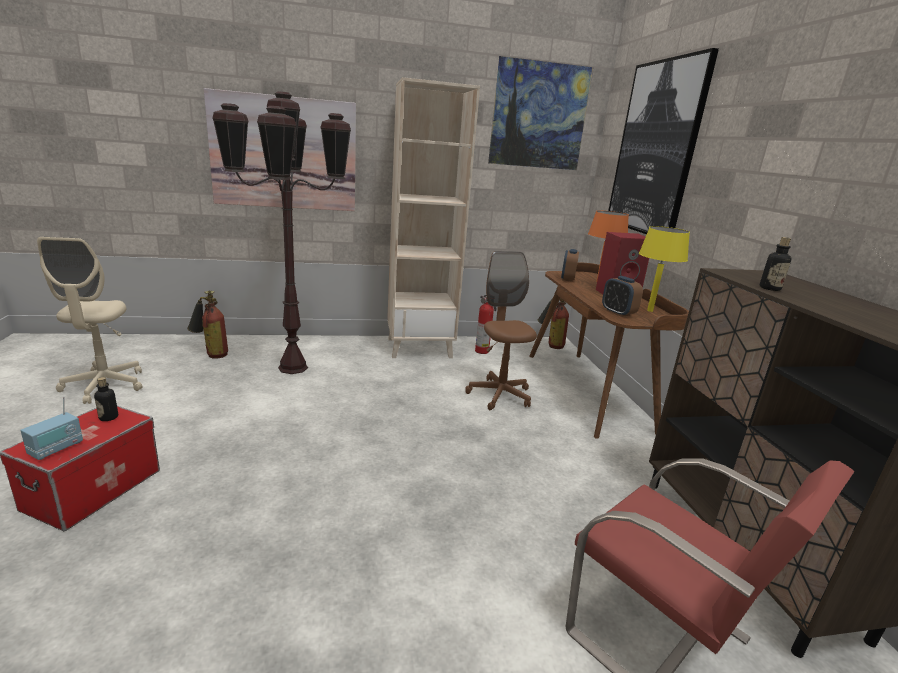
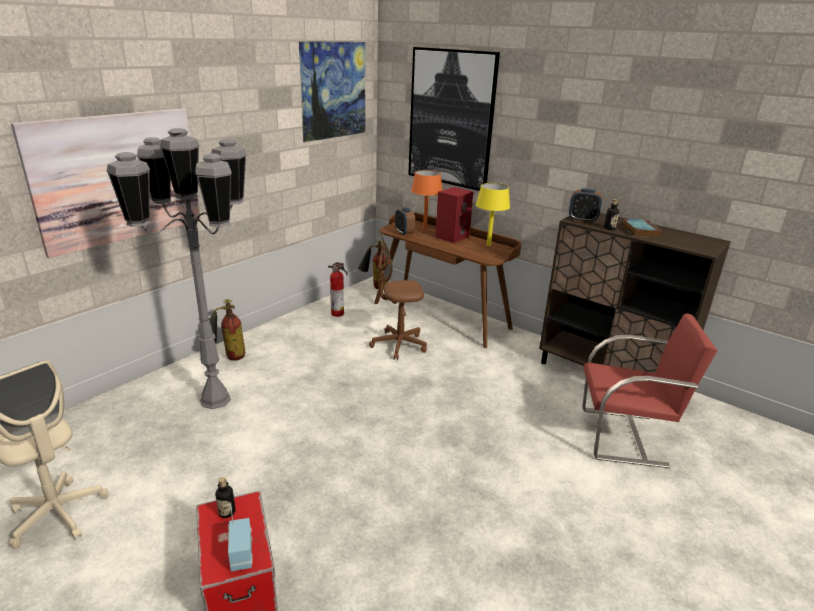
camera: 40 degrees left, 5 degrees up
(211, 354) = (109, 427): fire extinguisher -> fire extinguisher (228, 358)
(293, 367) = (215, 399): brown floor lamp -> grey floor lamp
(420, 348) = (289, 331): beige bookcase -> none
(499, 395) = (398, 345): brown office chair -> brown office chair turned 45 degrees counterclockwise
(618, 313) = (478, 254): alarm clock -> alarm clock (582, 220)
(828, 302) = (640, 231): none -> book

